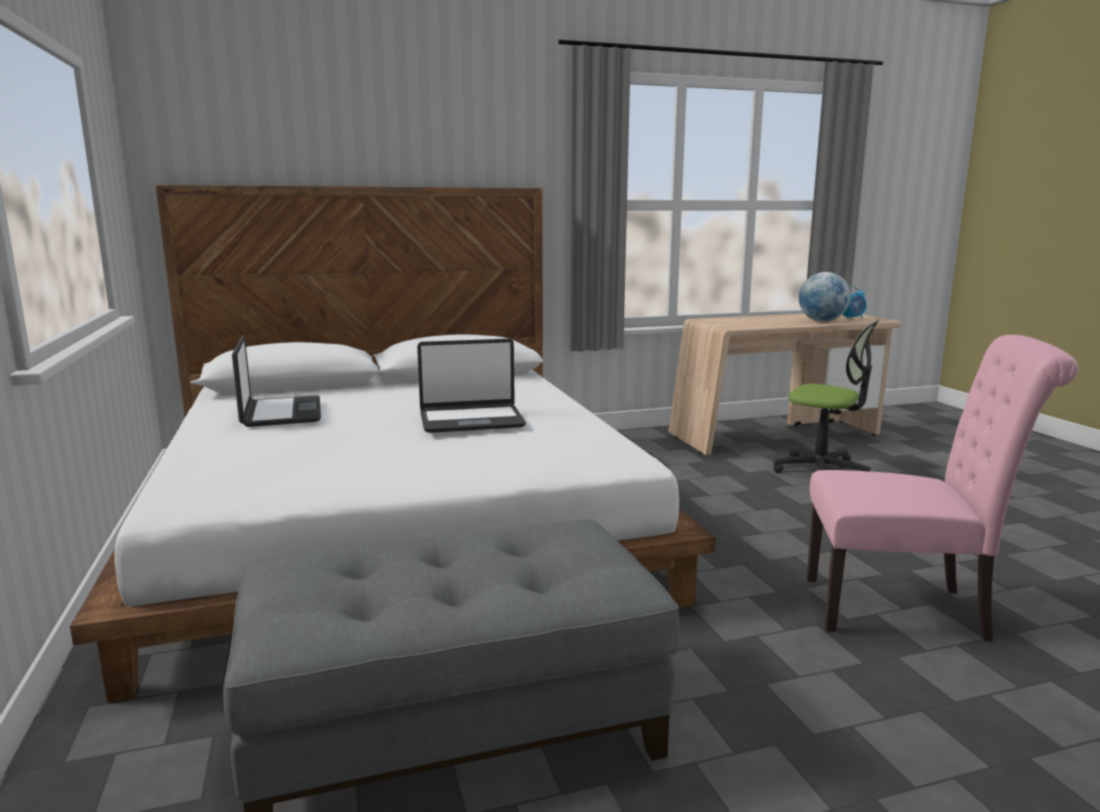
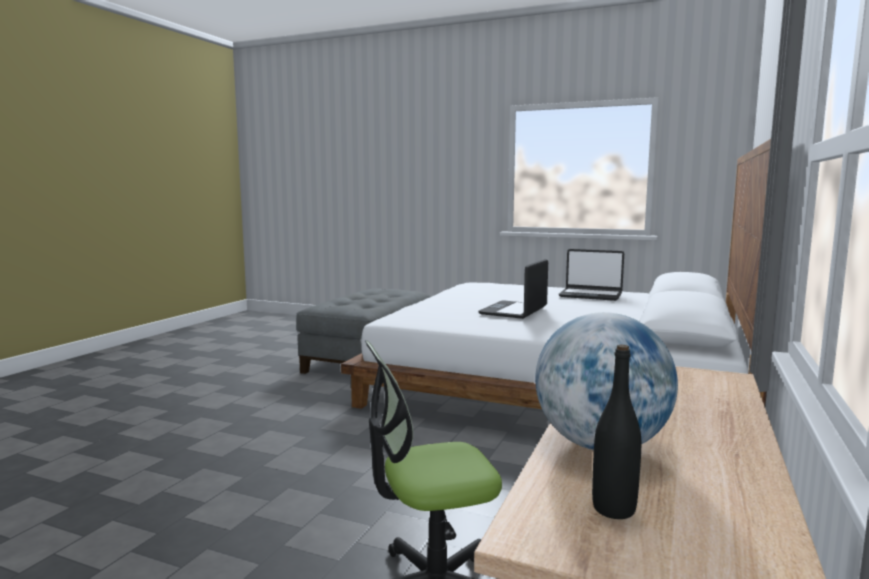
camera: 130 degrees right, 5 degrees down
(852, 318) = (614, 509): alarm clock -> black bottle
(906, 609) = (236, 447): pink chair -> none

